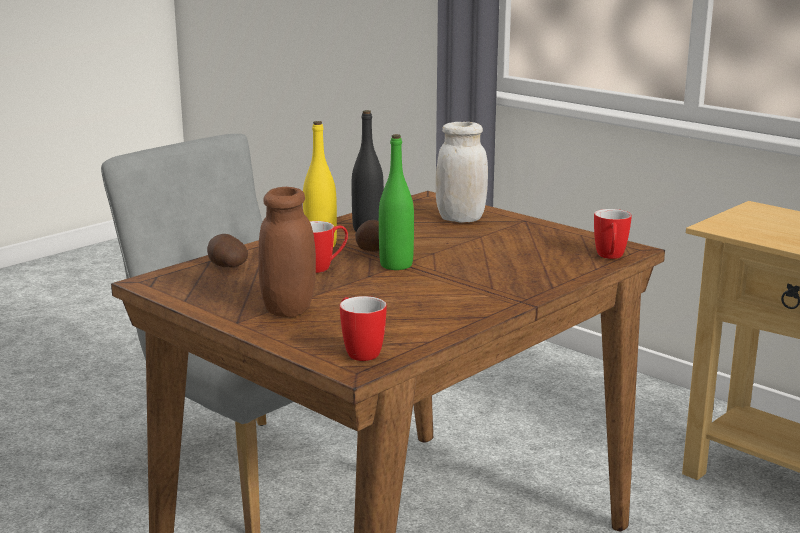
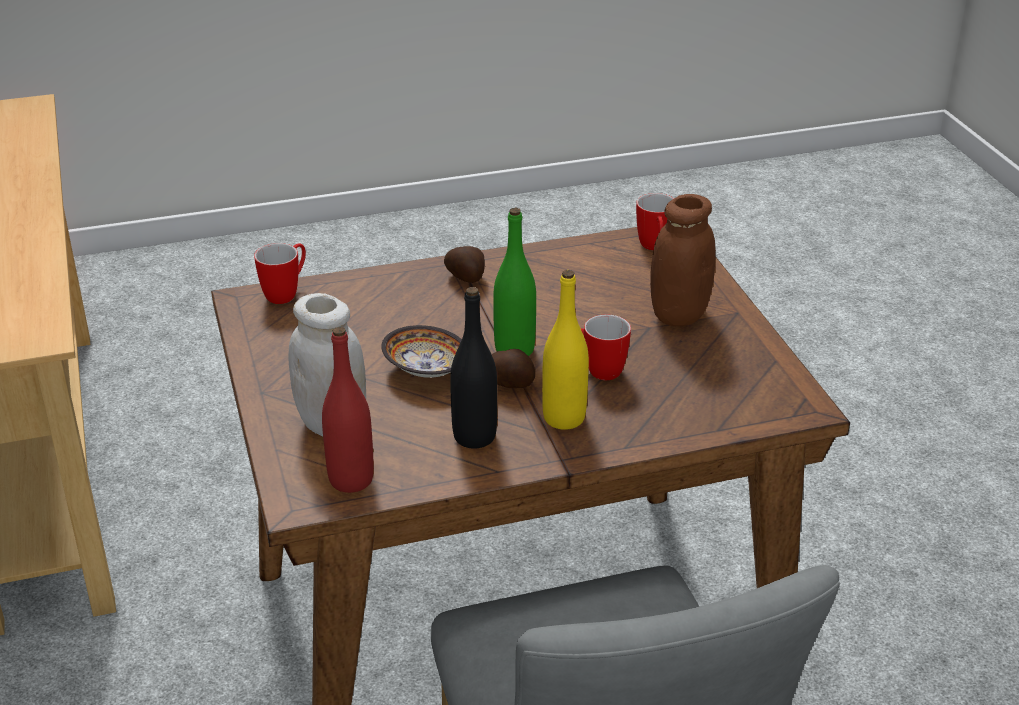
camera: 150 degrees left, 15 degrees up
(226, 267) = (704, 408): potato -> potato (466, 277)
(414, 206) = (351, 480): none -> red bottle
(443, 246) = (425, 369): none -> bowl

